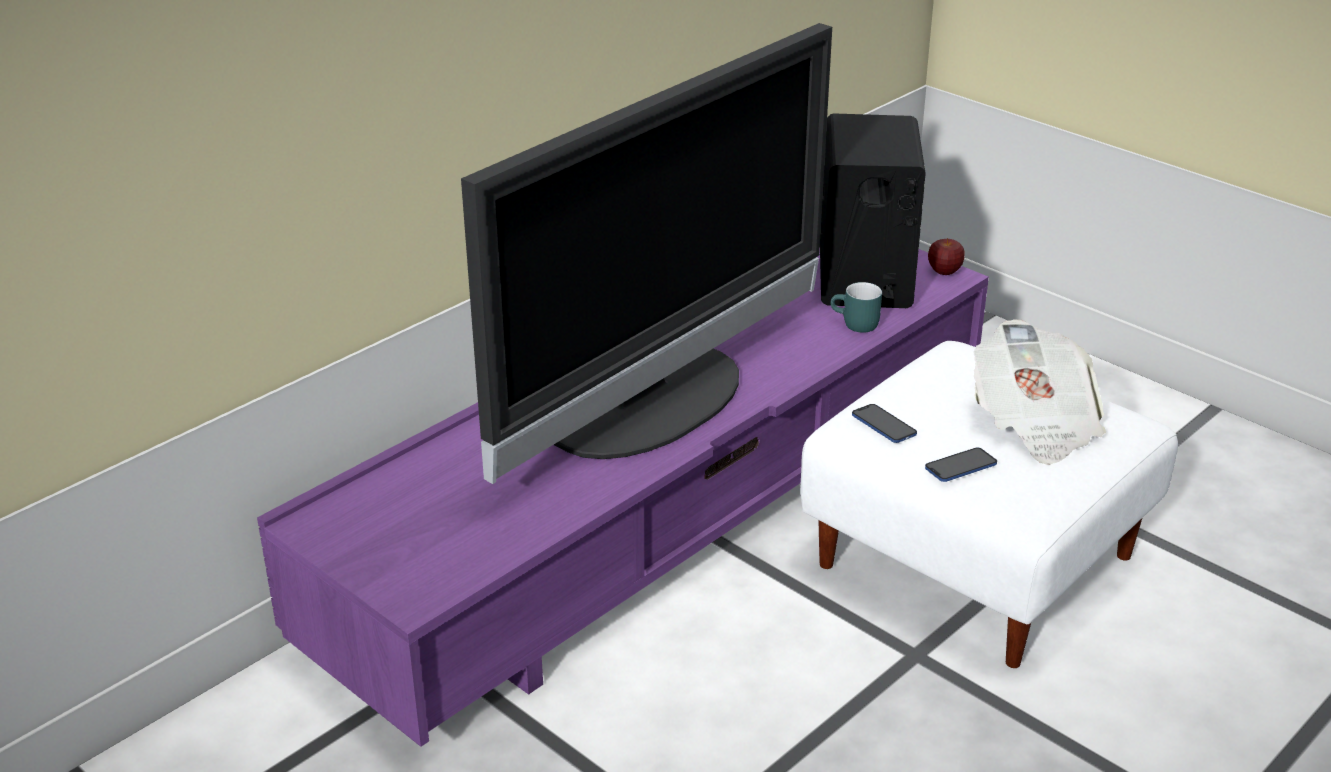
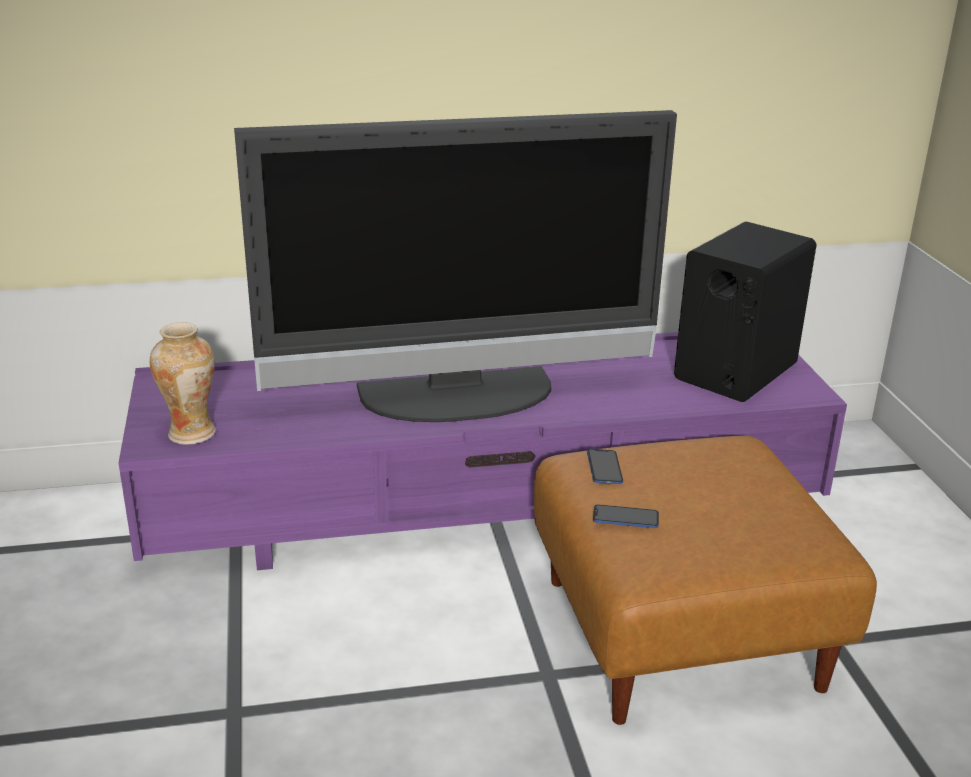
camera: 35 degrees right, 5 degrees down
(439, 565) = (191, 433): none -> vase
(854, 325) = (682, 399): turquoise mug -> none
(944, 271) = (811, 389): apple -> none
(978, 560) = (683, 633): white ottoman -> brown ottoman
(1034, 423) = (733, 514): newspaper -> none

